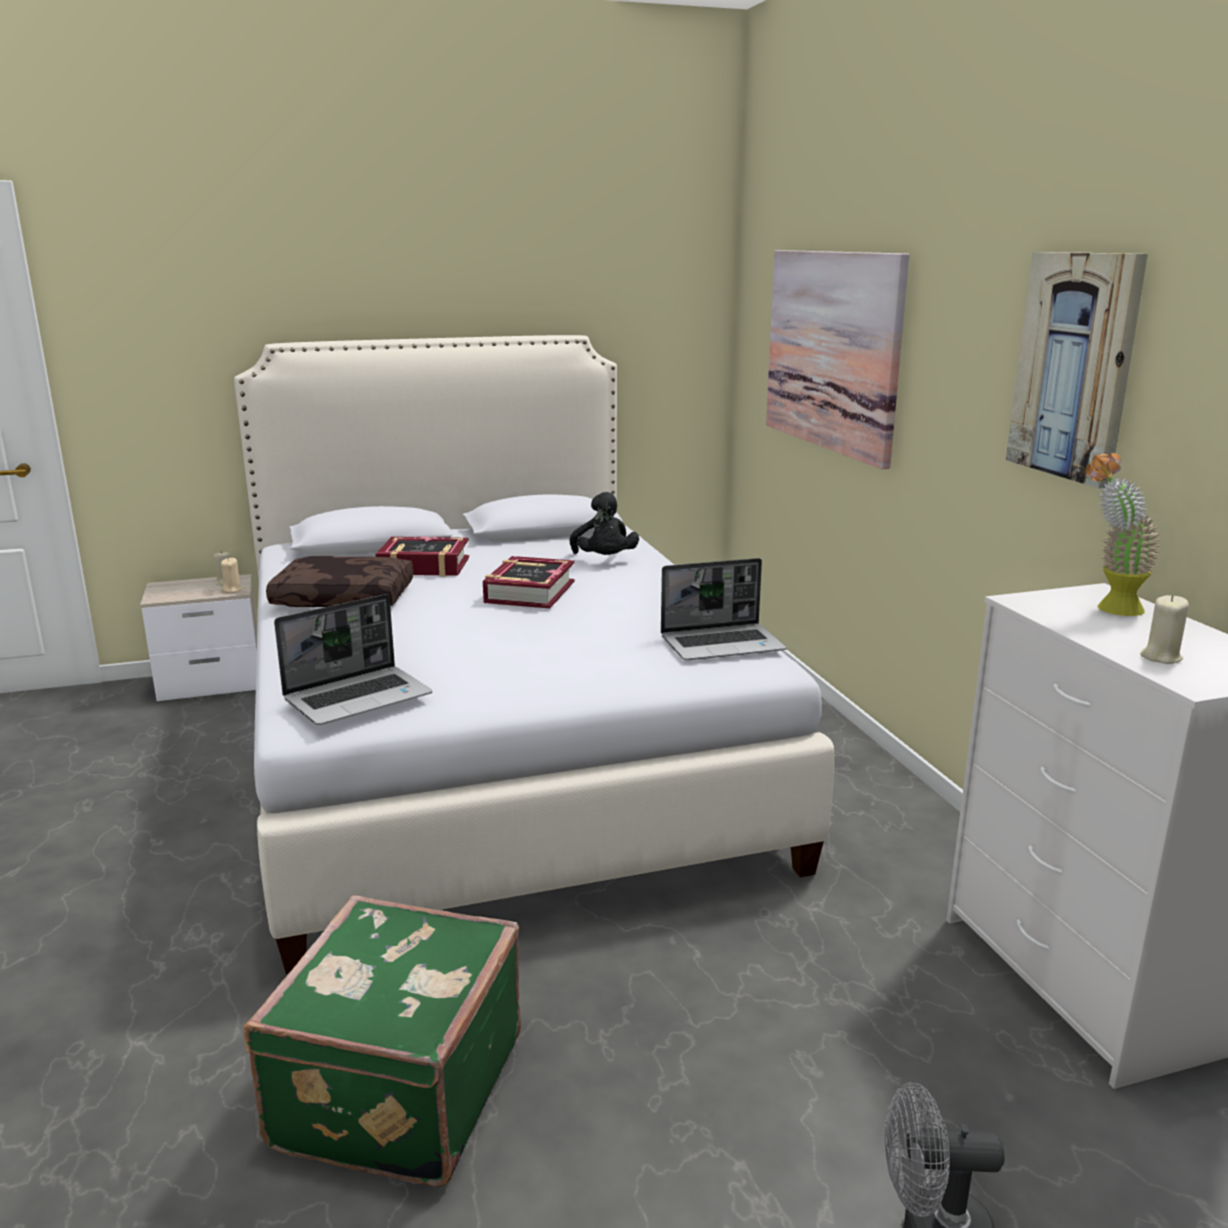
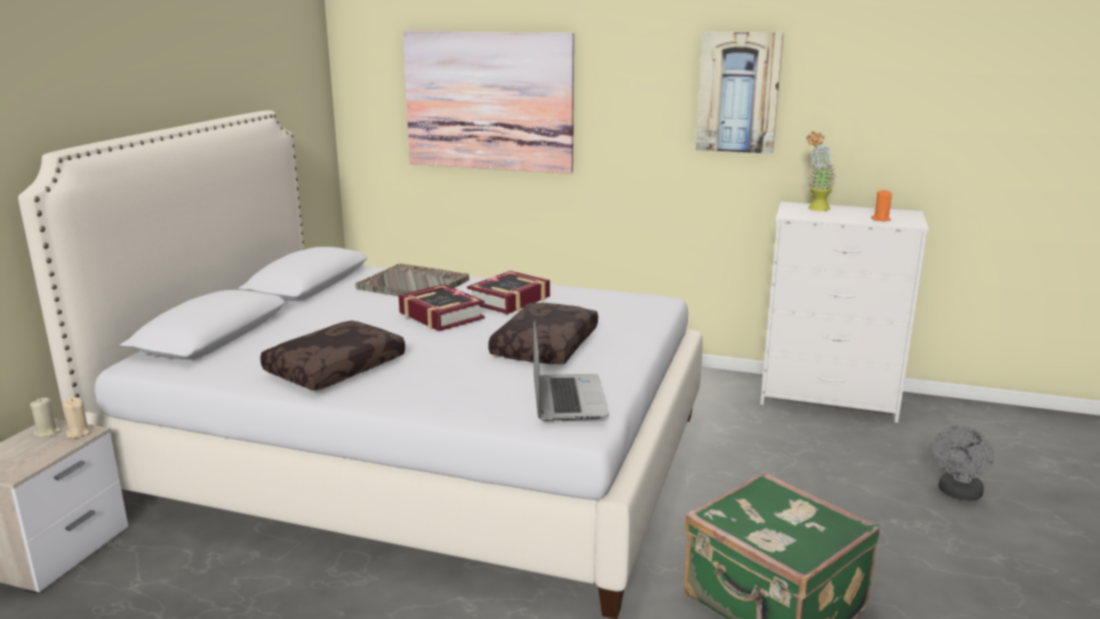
camera: 55 degrees left, 0 degrees up
(424, 566) = (313, 330): book -> book (509, 300)
(510, 652) = (544, 345): none -> brown pillow
(604, 560) = (414, 285): black plush toy -> grey tray
(723, 644) = (613, 298): laptop -> none
(1160, 657) = (880, 219): beige candle -> orange candle

